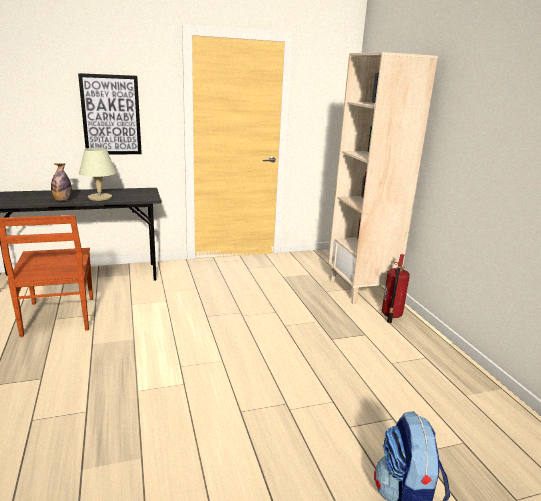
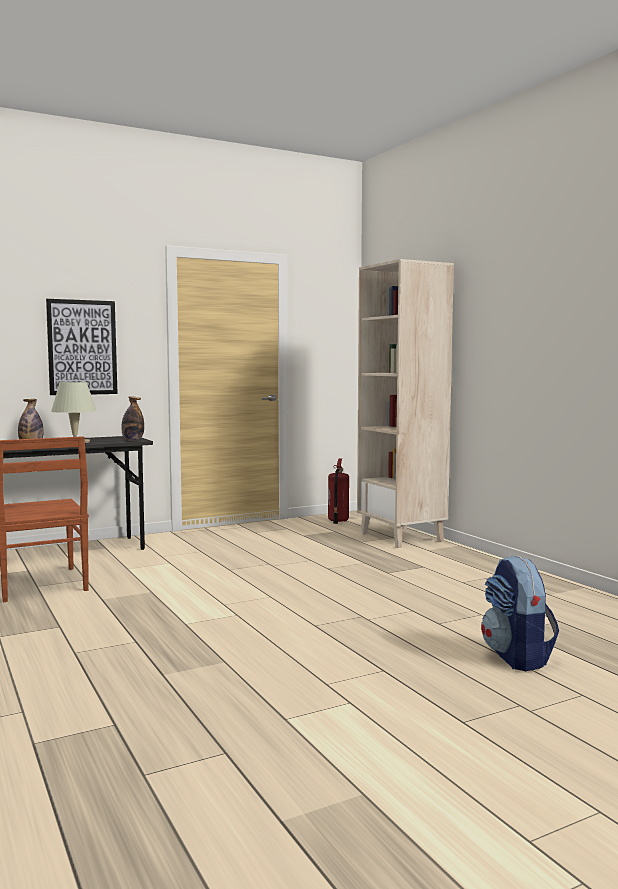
camera: 10 degrees left, 15 degrees down
(146, 197) = (133, 440): none -> bottle
(391, 315) = (446, 552): fire extinguisher -> fire extinguisher (337, 521)

